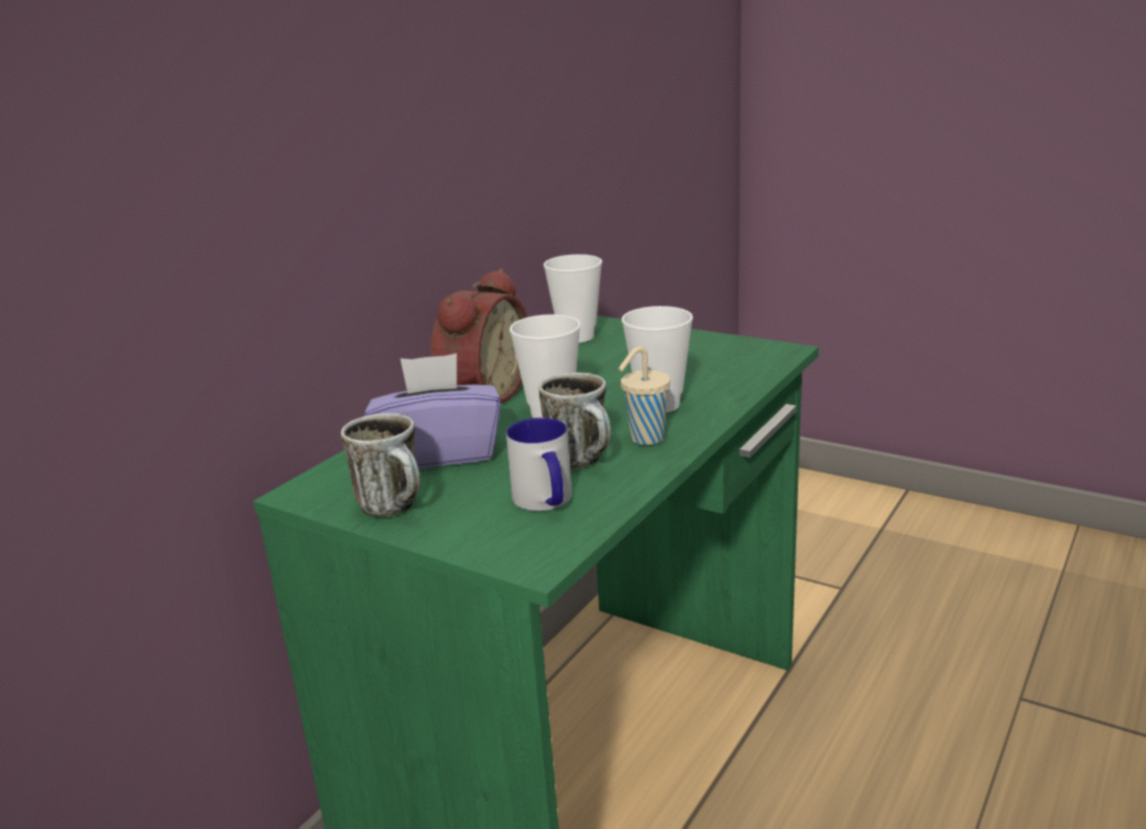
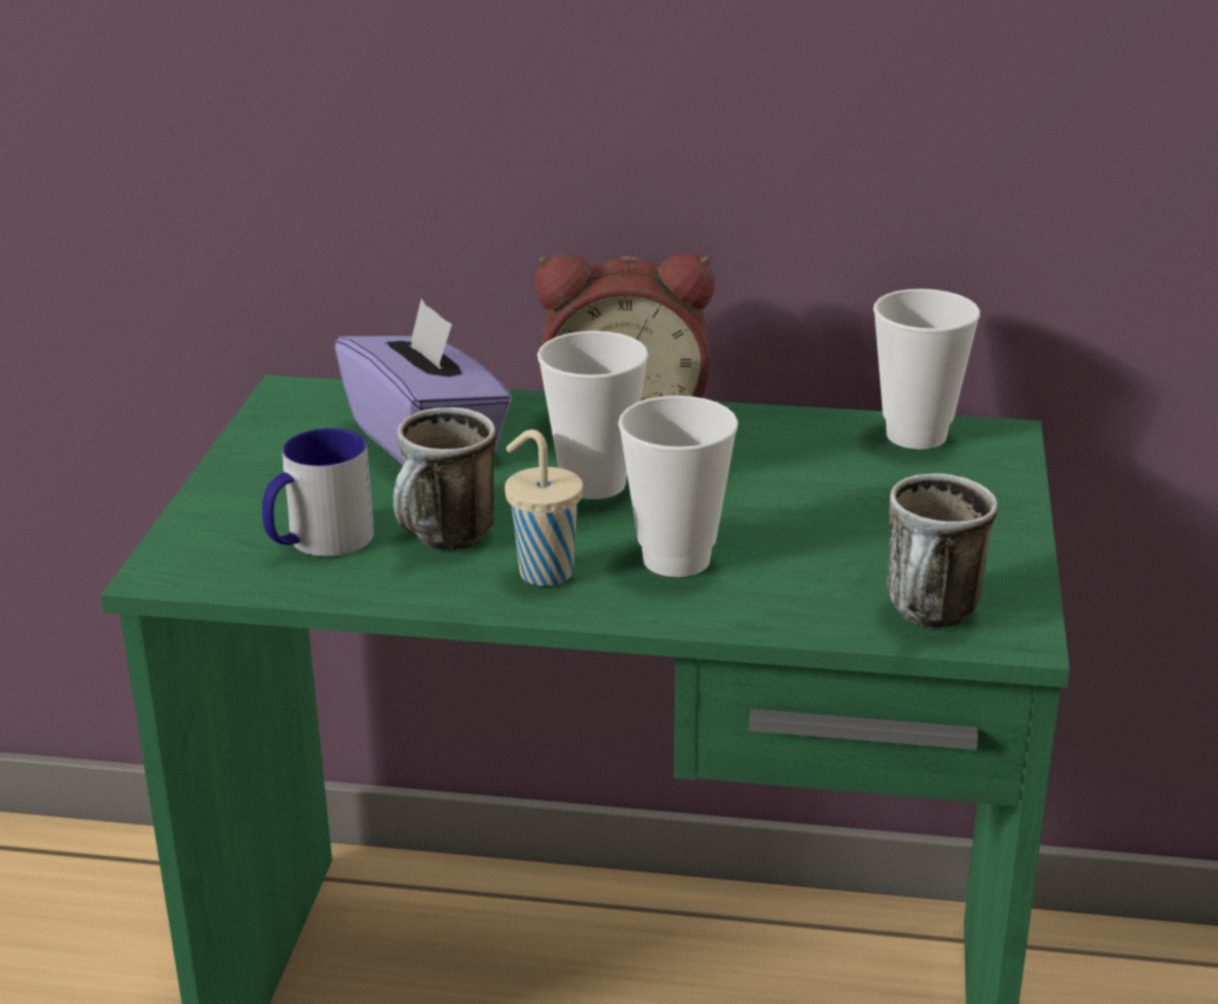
camera: 65 degrees right, 5 degrees up
(397, 509) = (269, 456): mug -> mug (932, 619)

